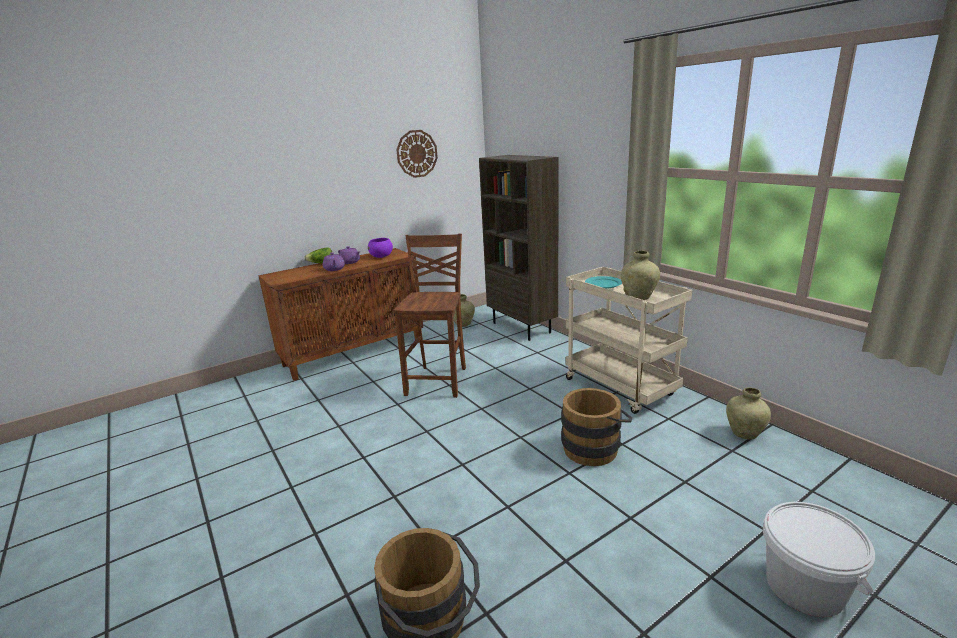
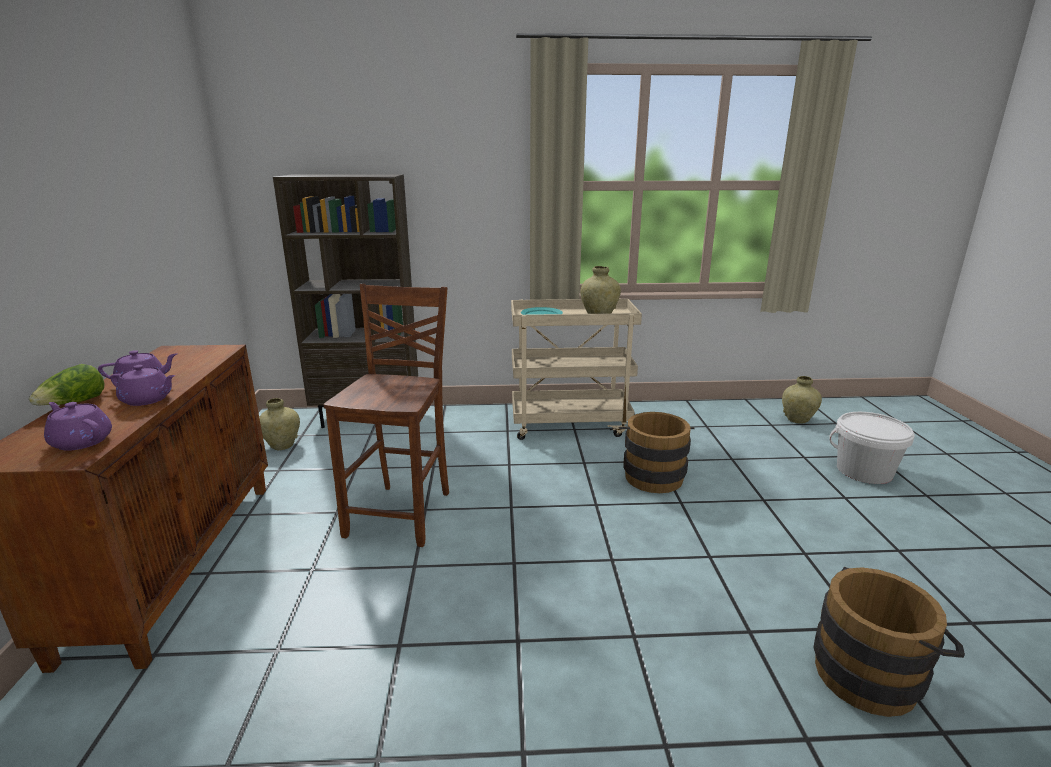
camera: 60 degrees left, 0 degrees up
(291, 277) = (81, 441): none -> purple teapot
(381, 256) = (183, 360): purple bowl -> none
(417, 153) = (152, 168): wall clock -> none
(439, 381) = (403, 513): brown chair -> brown chair turned 60 degrees clockwise
(744, 434) = (690, 413): beige vase -> beige vase (797, 420)

